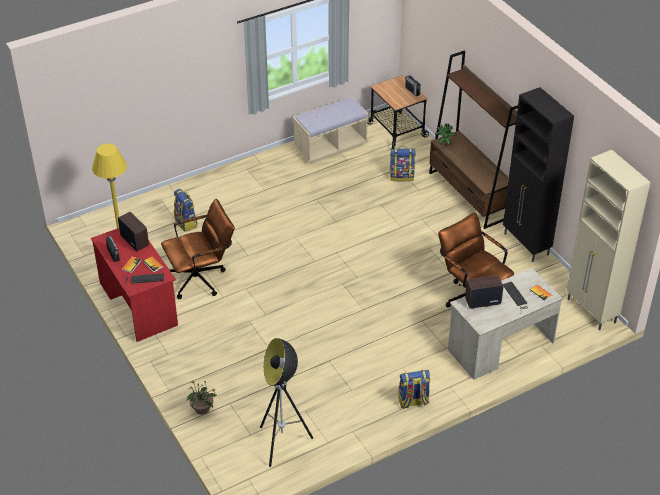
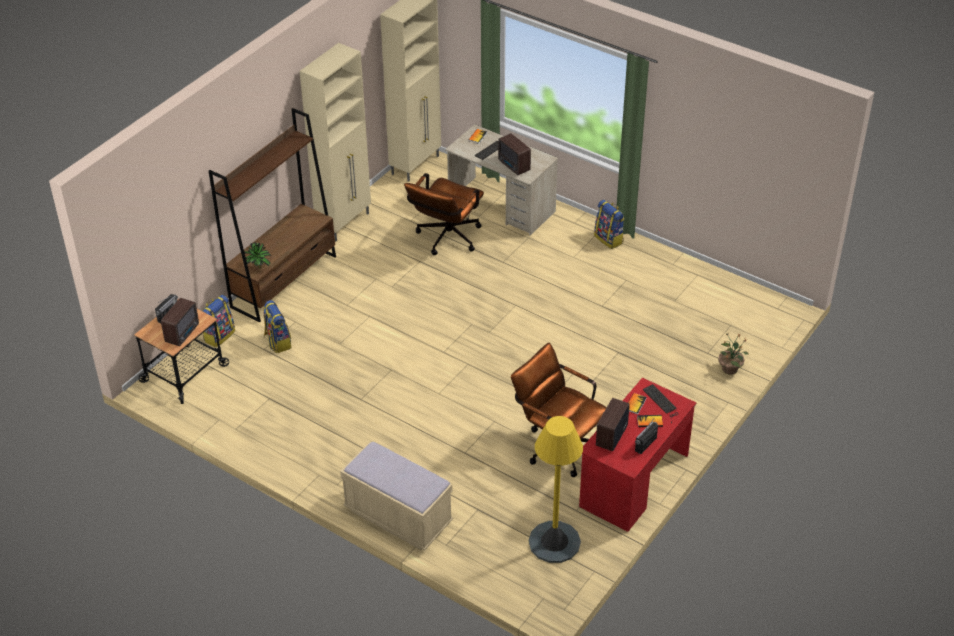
camera: 115 degrees left, 0 degrees up
(186, 223) = (474, 499): backpack -> backpack (219, 335)
(283, 443) = (722, 301): floor lamp -> none
(330, 147) = (250, 422): beige bench -> beige bench (398, 517)
(389, 93) = (183, 333): none -> radio
(526, 245) = (344, 223): black cabinet -> beige cabinet

